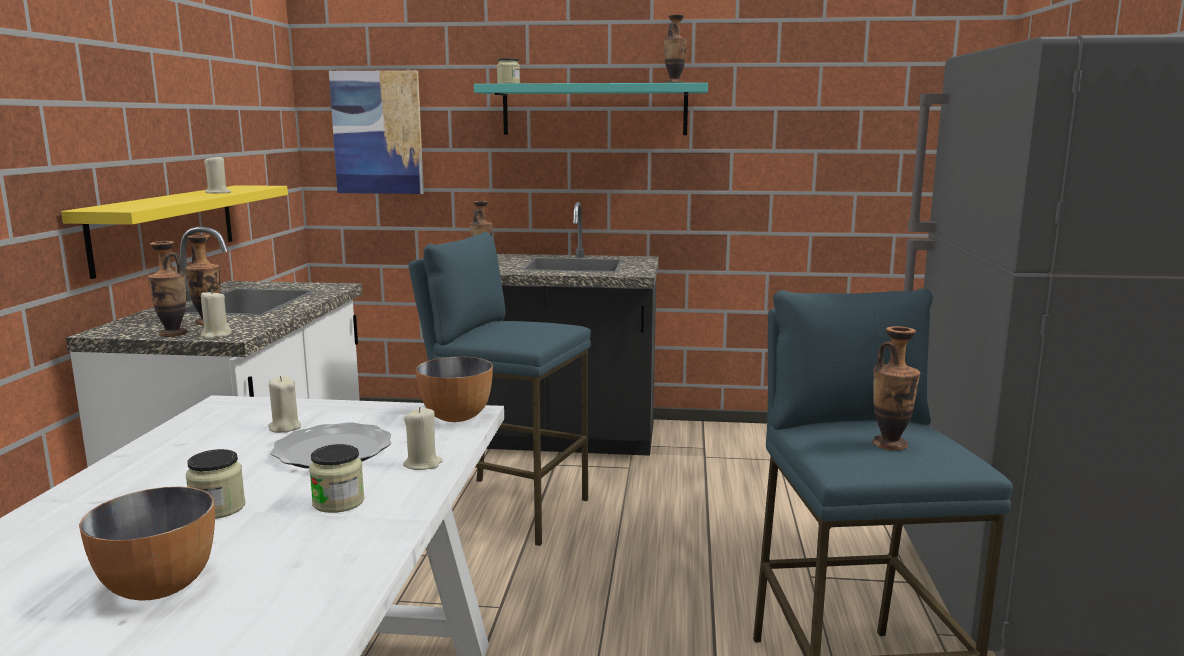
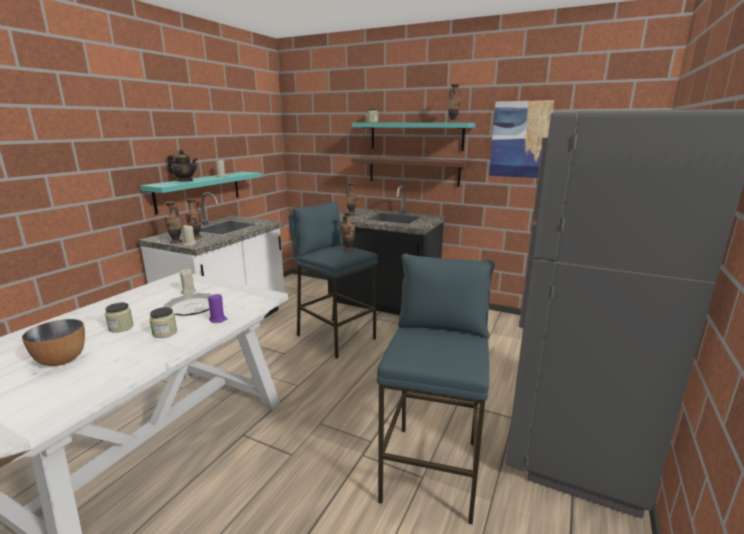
camera: 20 degrees right, 5 degrees up
(155, 201) = (185, 181): none -> teapot
(166, 227) = (199, 191): yellow shelf -> turquoise shelf
(377, 133) = (316, 146): picture -> picture (520, 139)
(423, 464) = (218, 319): beige candle -> purple candle
(456, 417) = (259, 297): bowl -> none
(591, 175) = (413, 171): none -> brown shelf
(890, 444) = (438, 348): vase -> vase (348, 249)

